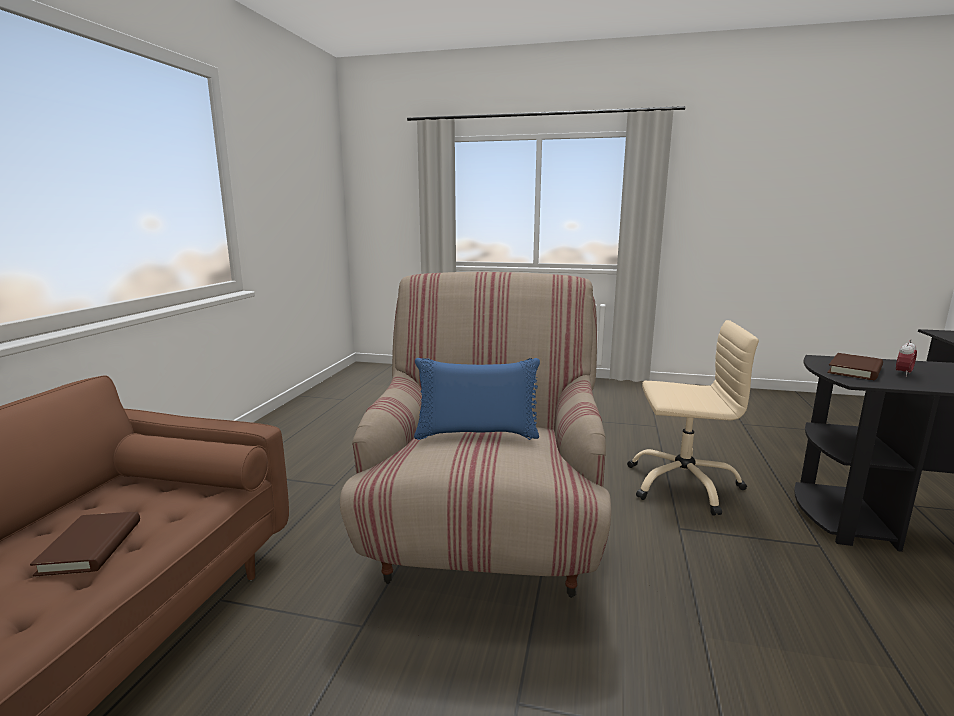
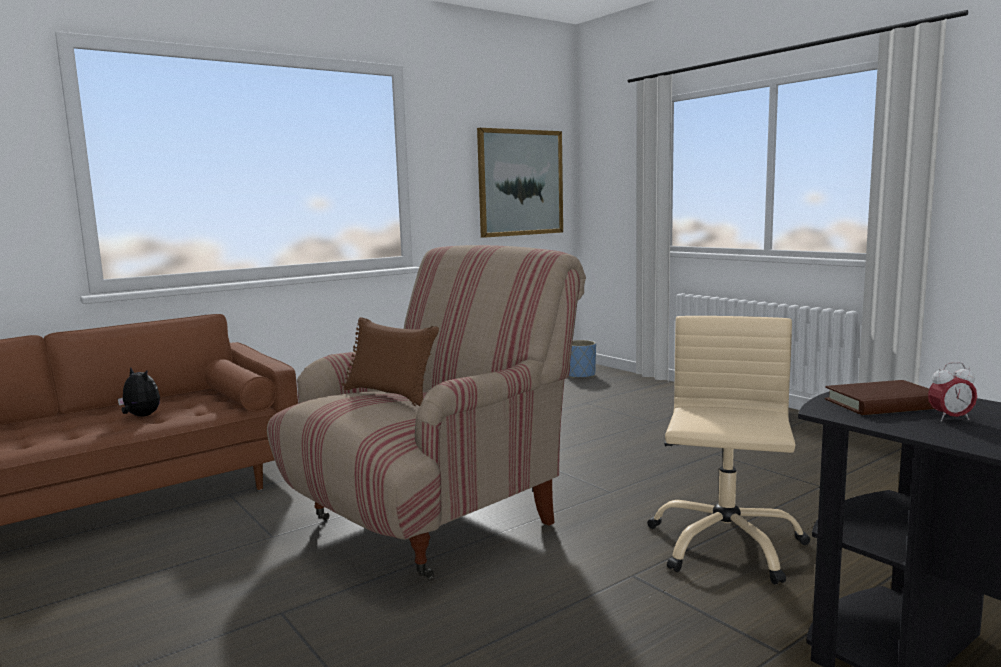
camera: 40 degrees right, 5 degrees down
(91, 547) = (141, 416): brown book -> plush toy
(312, 204) = (520, 183): none -> picture
(378, 374) = (580, 375): none -> blue planter
(476, 434) = (390, 395): blue pillow -> brown pillow
(682, 484) = (724, 545): beige office chair -> beige office chair turned 120 degrees counterclockwise

